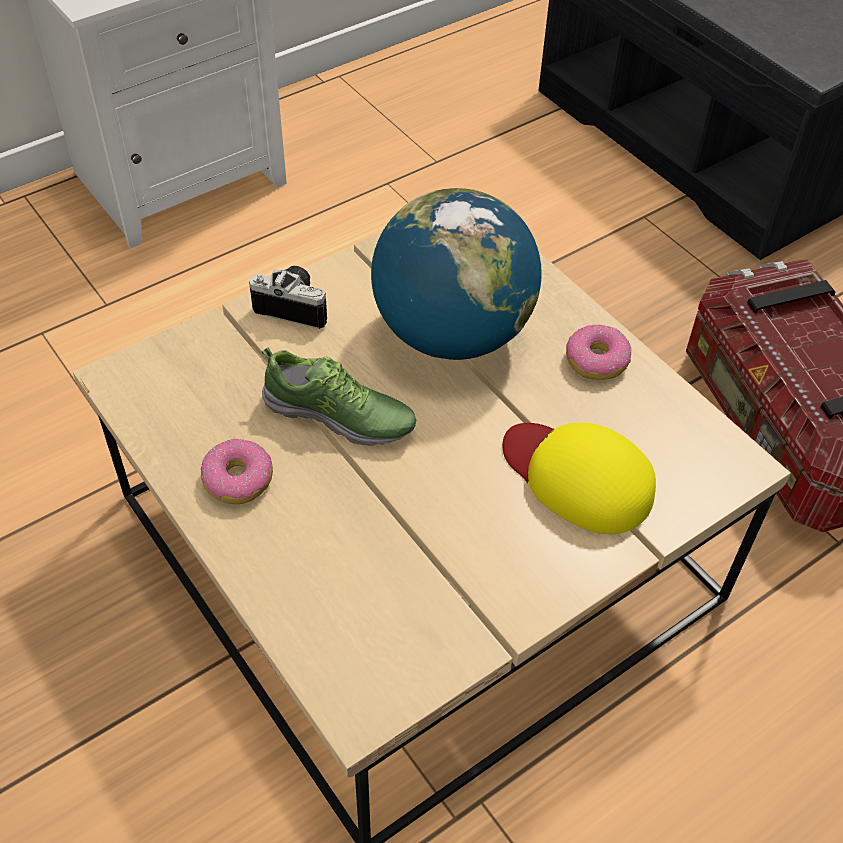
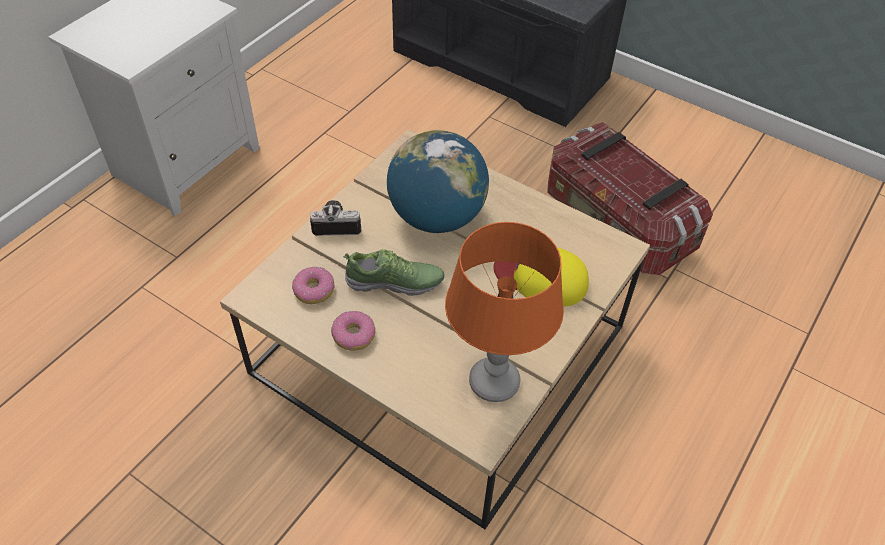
camera: 20 degrees left, 0 degrees up
(420, 622) = (493, 382): none -> orange table lamp
(596, 360) = (523, 210): donut -> donut (314, 290)

